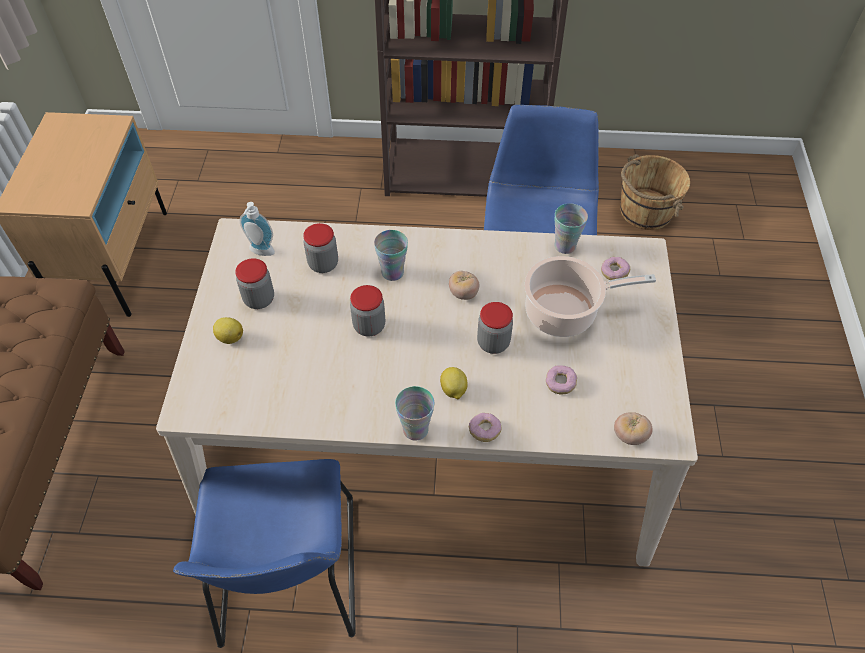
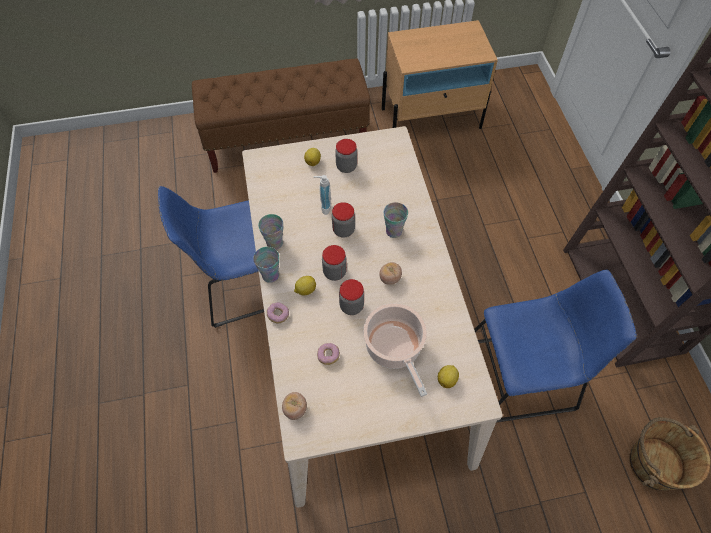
camera: 75 degrees right, 5 degrees up
(260, 253) = (384, 155): soap dispenser -> soap dispenser (323, 207)
(323, 264) = (387, 191): jar -> jar (334, 272)
(565, 246) = (462, 338): cup -> cup (274, 243)
(614, 273) = (447, 379): donut -> lemon

